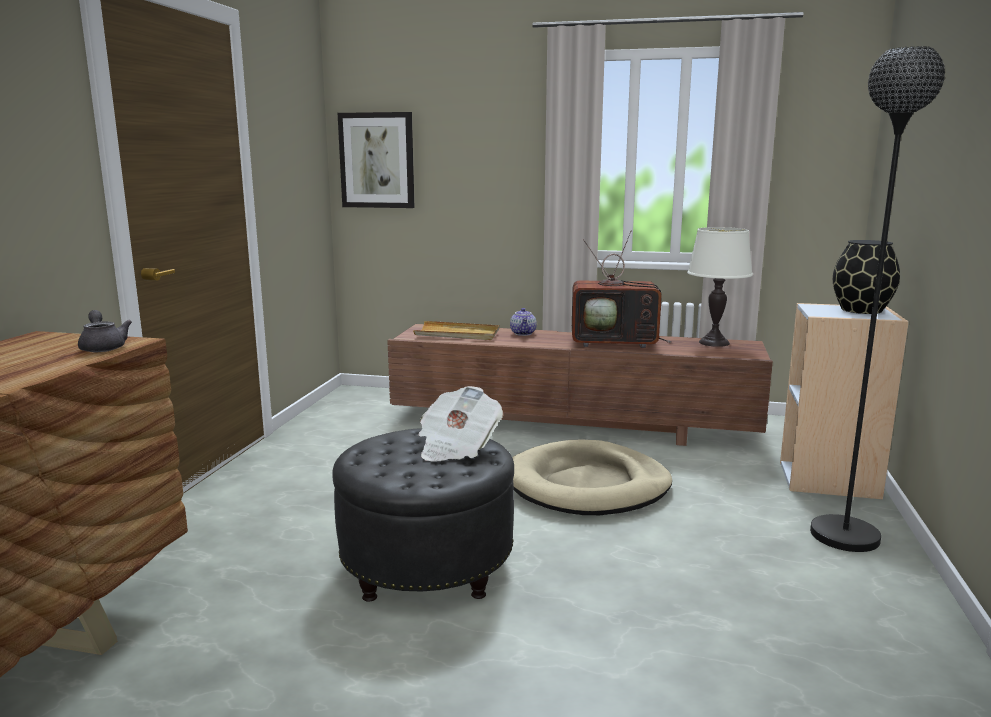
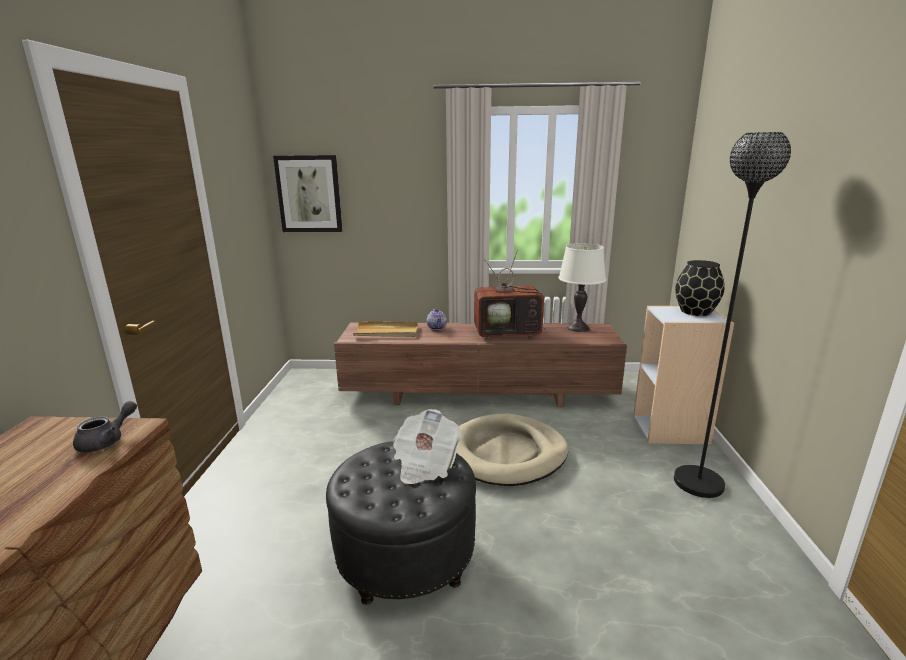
camera: 10 degrees left, 5 degrees up
(103, 347) = (107, 441): grey teapot -> grey teapot turned 75 degrees clockwise

